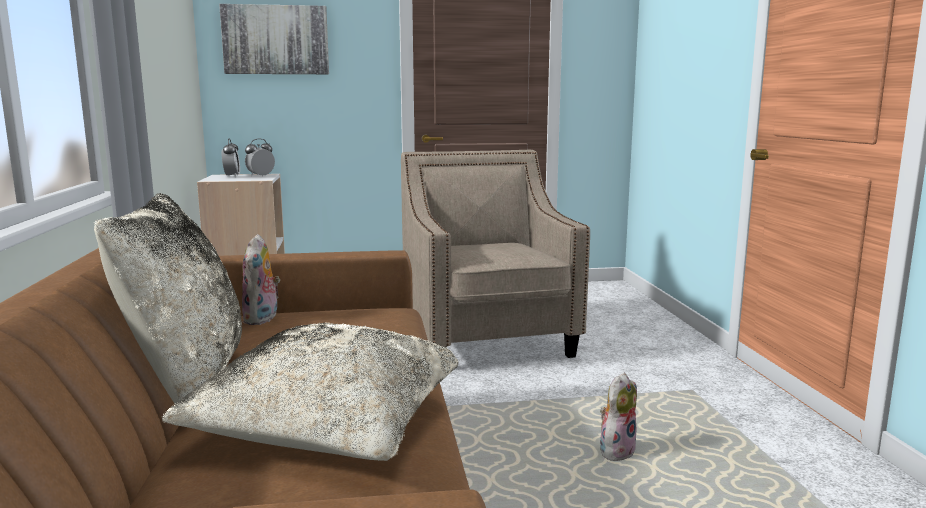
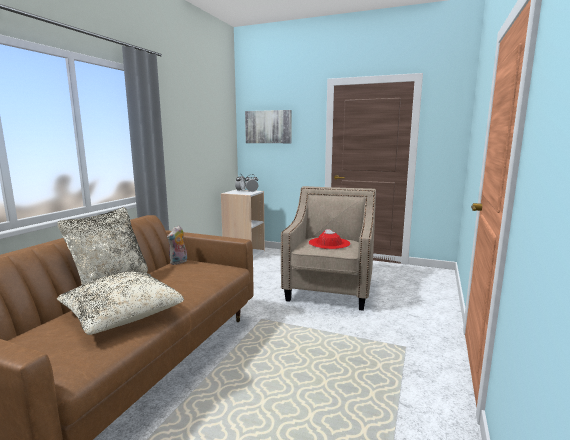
camera: 30 degrees right, 0 degrees up
(498, 249) = (329, 243): none -> red hat
(616, 450) = (318, 367): plush toy -> none

